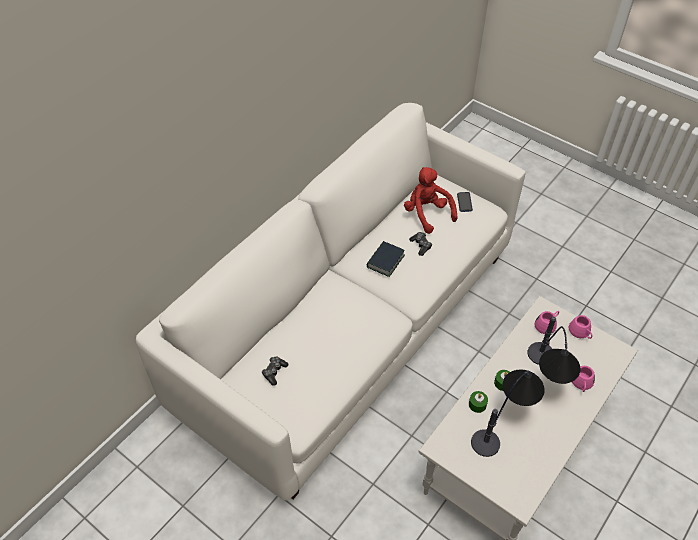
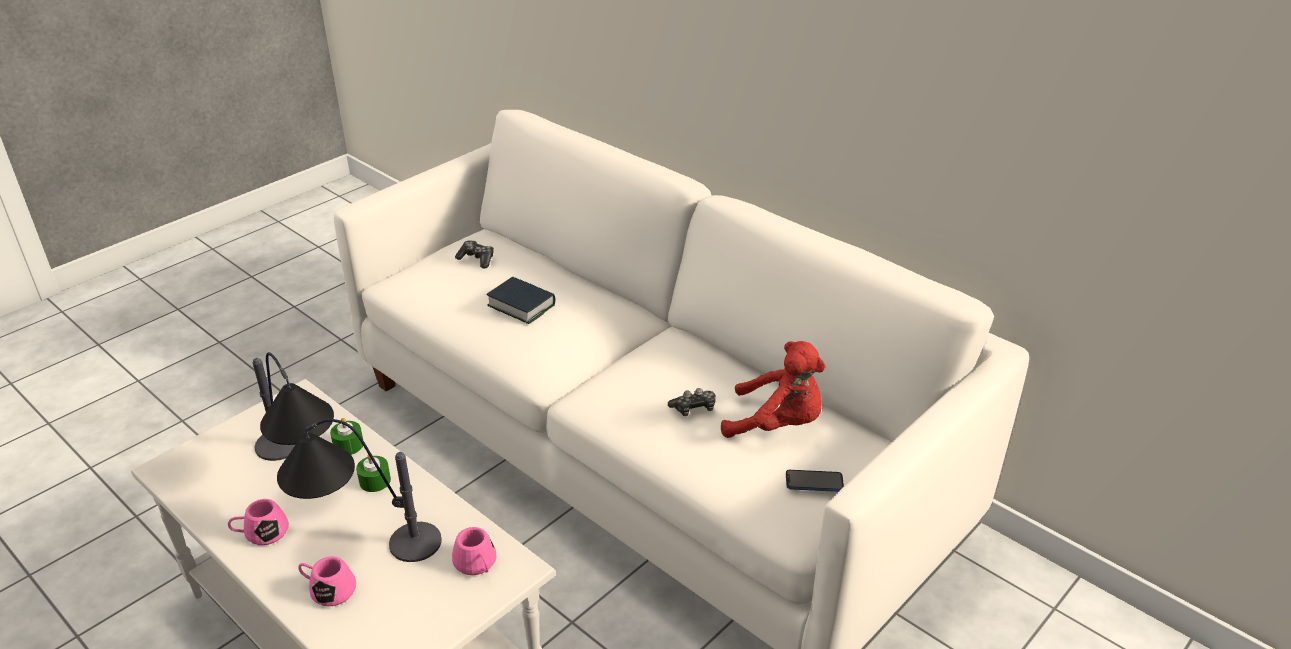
camera: 95 degrees right, 15 degrees down
(385, 261) = (660, 364): book -> book (521, 305)
(427, 214) = (777, 424): red plush toy -> red plush toy turned 45 degrees clockwise
(580, 332) = (443, 615): pink mug -> pink mug (261, 533)

